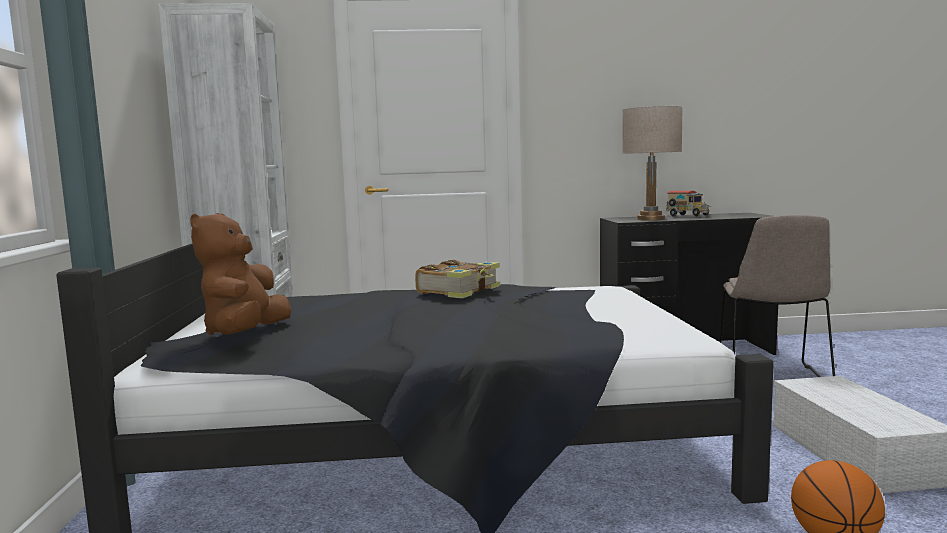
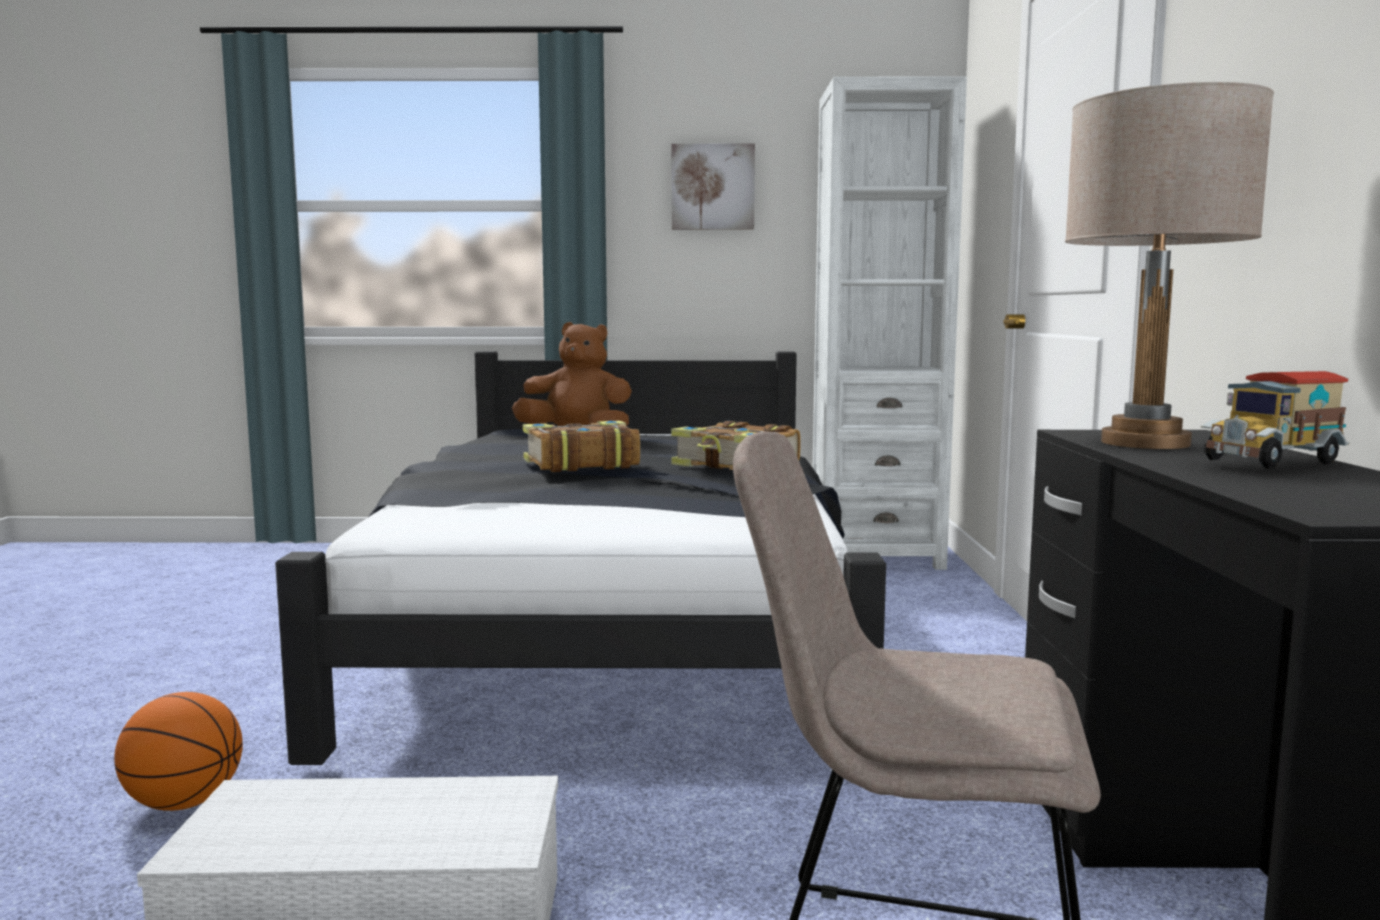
camera: 95 degrees right, 0 degrees up
(116, 68) = (712, 187): none -> picture
(468, 312) = (579, 464): none -> book

